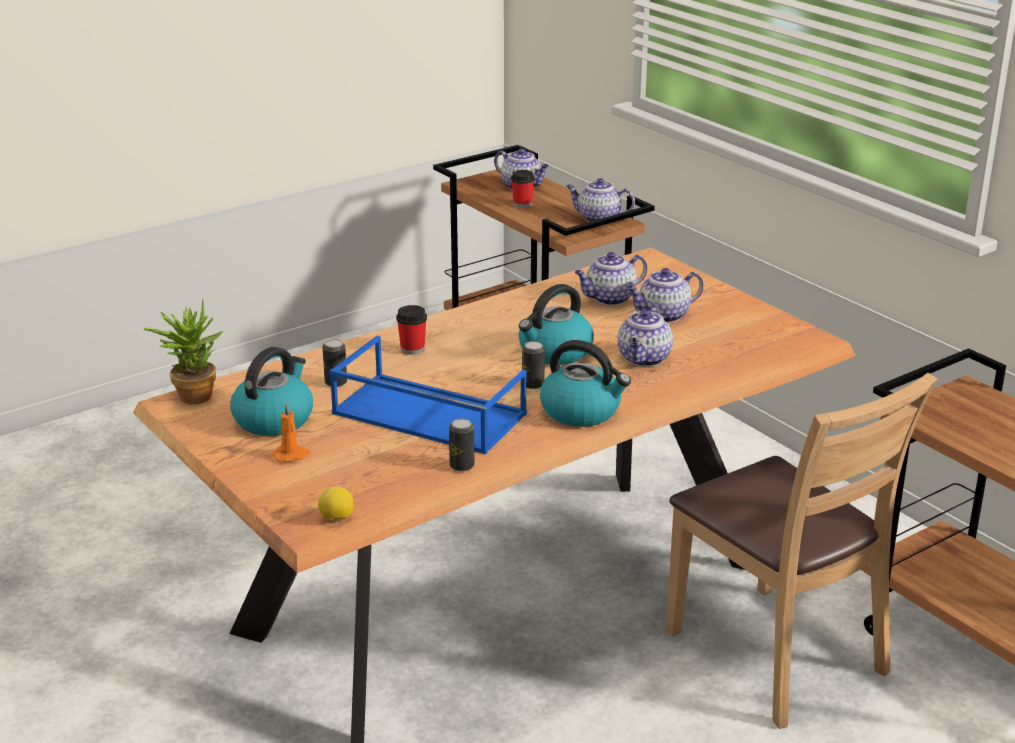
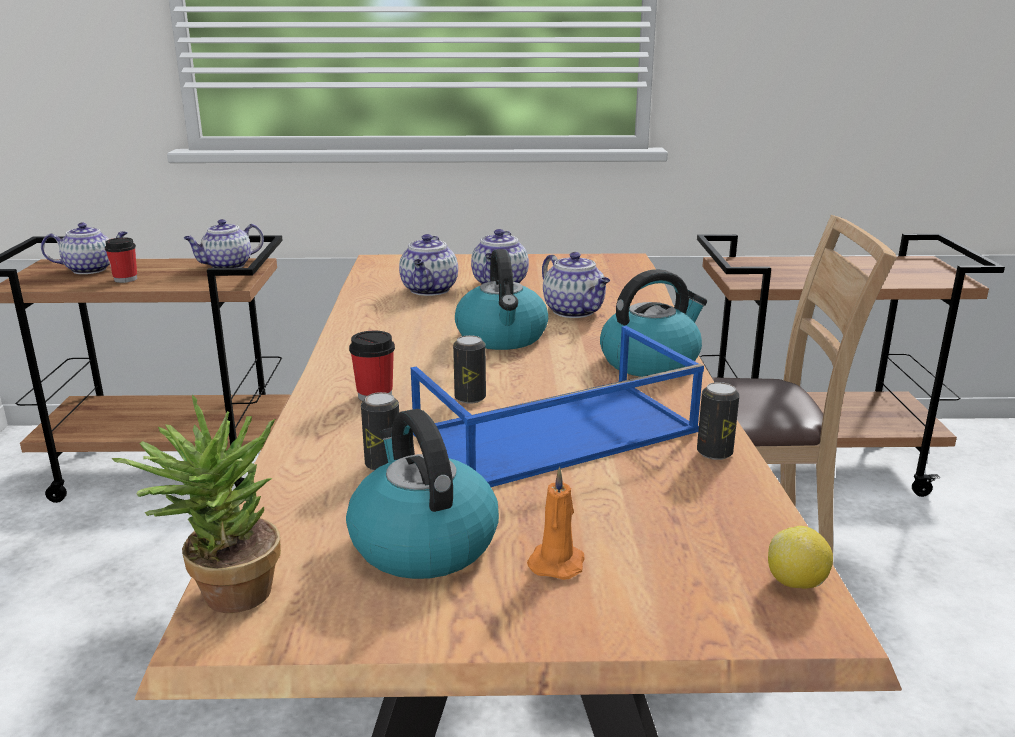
camera: 55 degrees left, 5 degrees down
(533, 385) = (560, 365): can -> can (470, 398)

